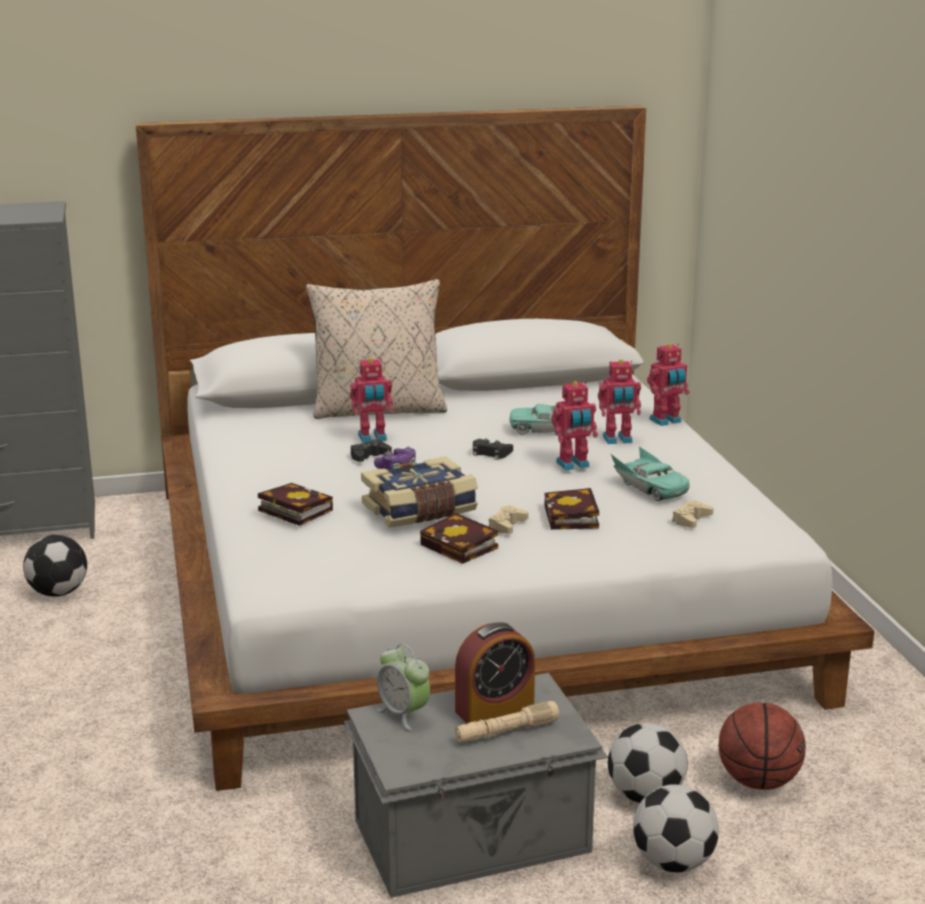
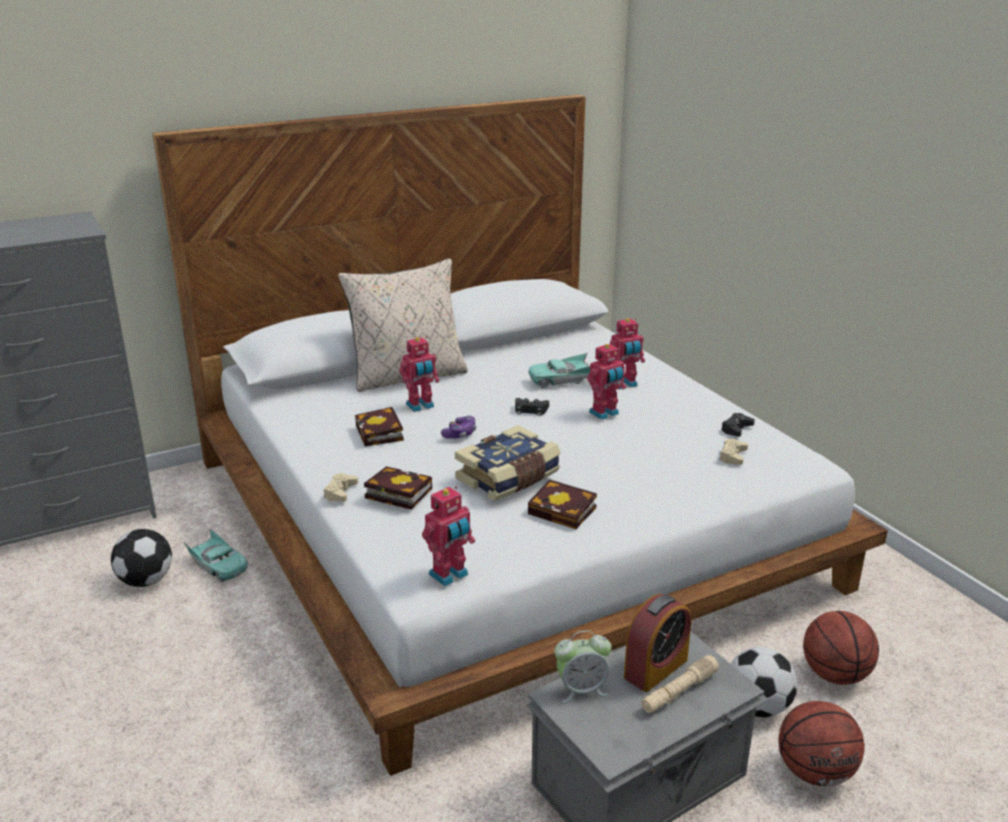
camera: 15 degrees left, 5 degrees up
(369, 456) = (429, 425): black game controller -> black game controller (736, 429)
(403, 714) = (581, 689): alarm clock -> alarm clock turned 45 degrees counterclockwise
(507, 525) = (588, 483): beige game controller -> beige game controller (340, 492)
(572, 518) = (637, 467): book -> book (381, 434)
(650, 487) = (679, 428): turquoise toy car -> turquoise toy car (218, 565)
(666, 421) = (649, 362): toy robot -> toy robot (450, 575)
(673, 863) = (815, 772): football -> basketball

